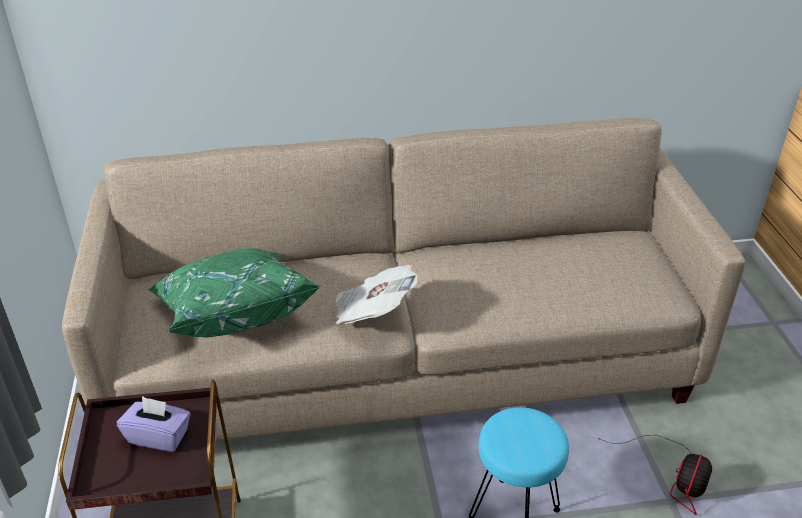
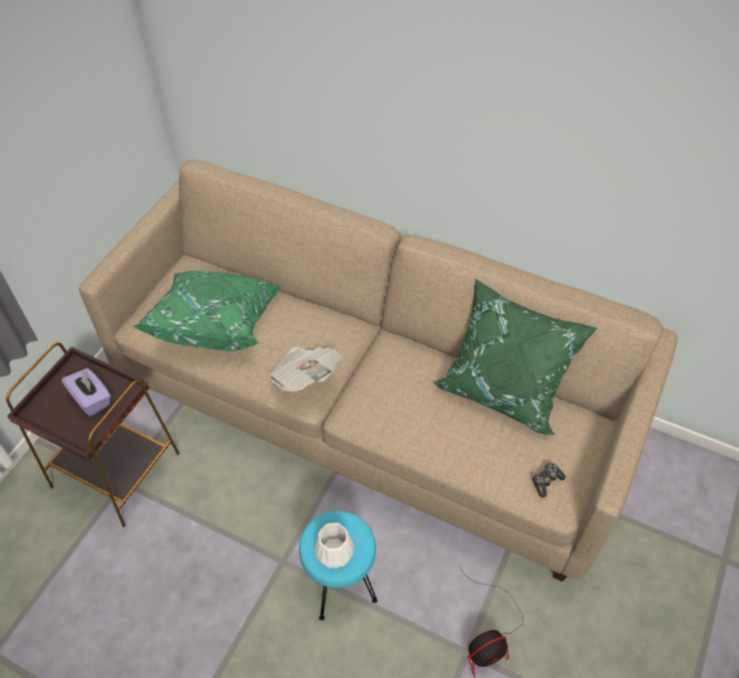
camera: 35 degrees right, 15 degrees up
(529, 444) = (334, 552): none -> white vase
(550, 243) = (504, 388): none -> green pillow
(651, 288) = (546, 481): none -> game controller

